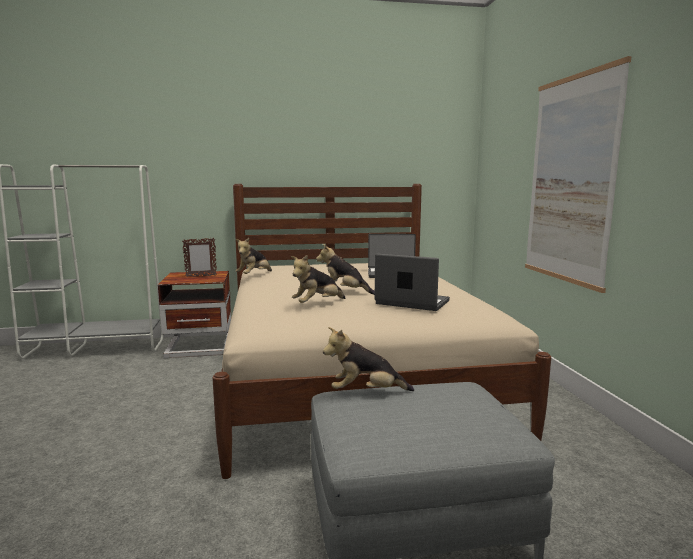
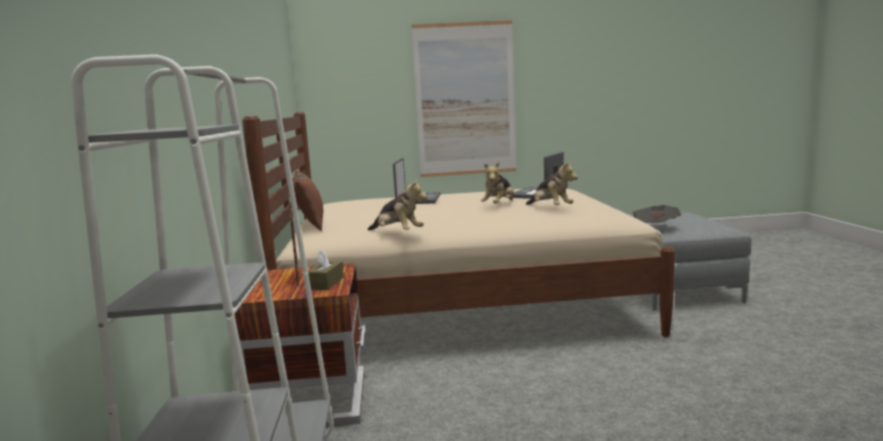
camera: 85 degrees left, 0 degrees up
(184, 280) = (326, 283): none -> brown tissue box
(318, 263) = (310, 222): none -> brown pillow
(366, 392) = (655, 227): plush toy -> newspaper

